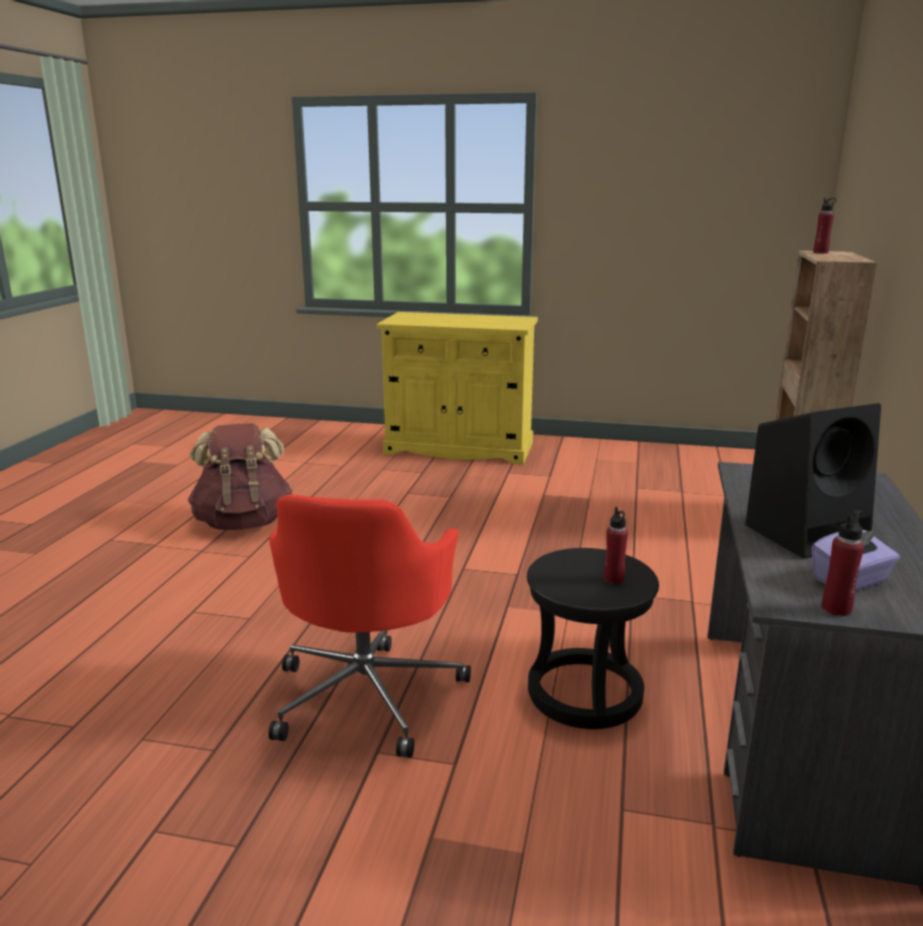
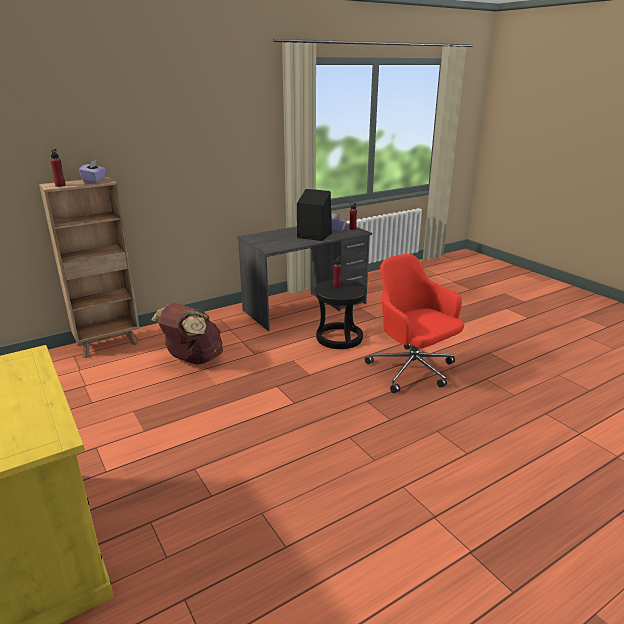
camera: 135 degrees left, 5 degrees up
(244, 523) = (377, 538): brown backpack -> brown backpack (193, 360)
(368, 693) = (413, 370): red office chair -> red office chair turned 90 degrees counterclockwise
(843, 258) = (94, 180): none -> purple tissue box

